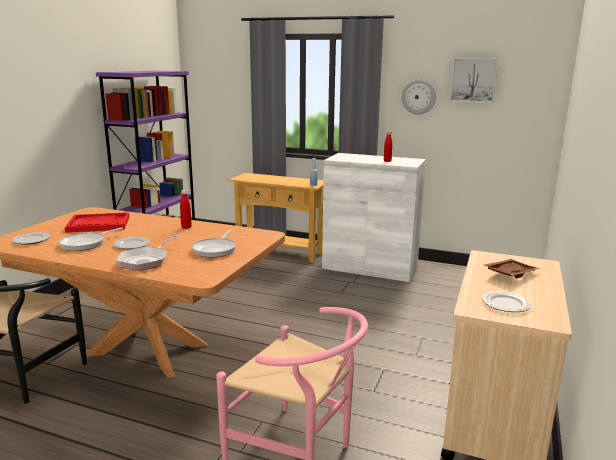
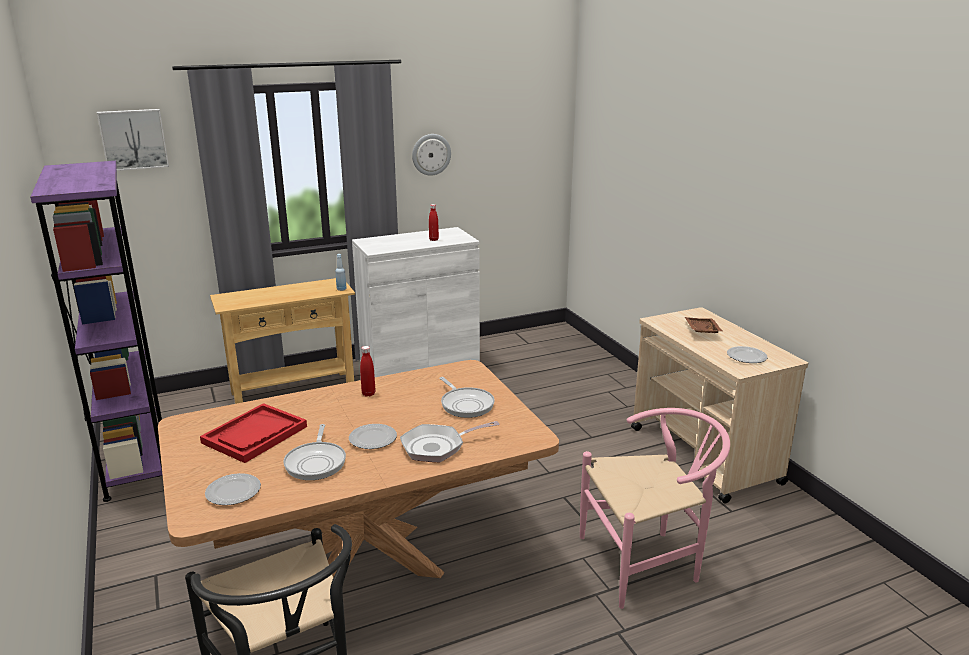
camera: 45 degrees left, 5 degrees up
(146, 261) = (437, 447): frying pan -> frying pan turned 90 degrees clockwise
(473, 80) = (487, 129): picture -> picture (133, 139)

